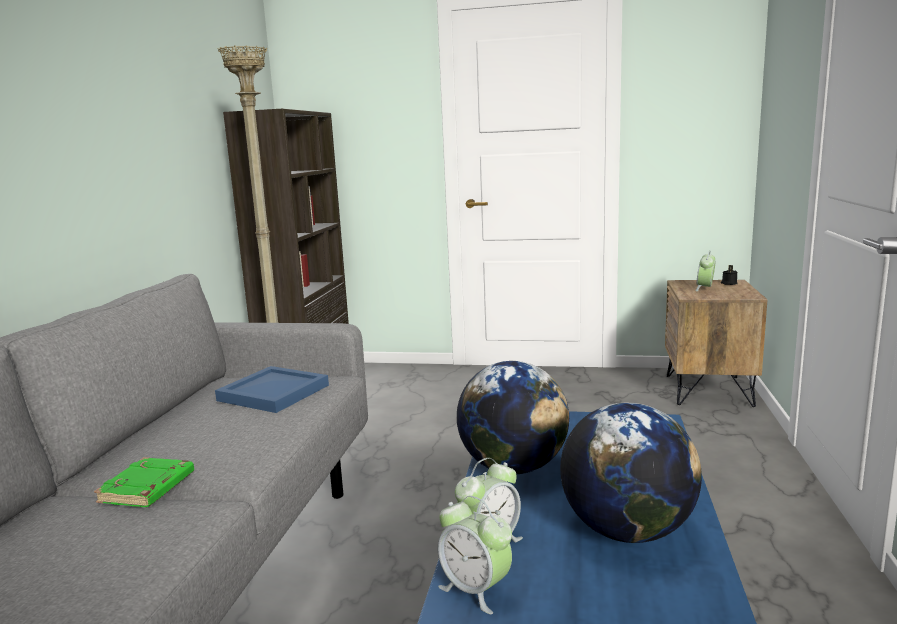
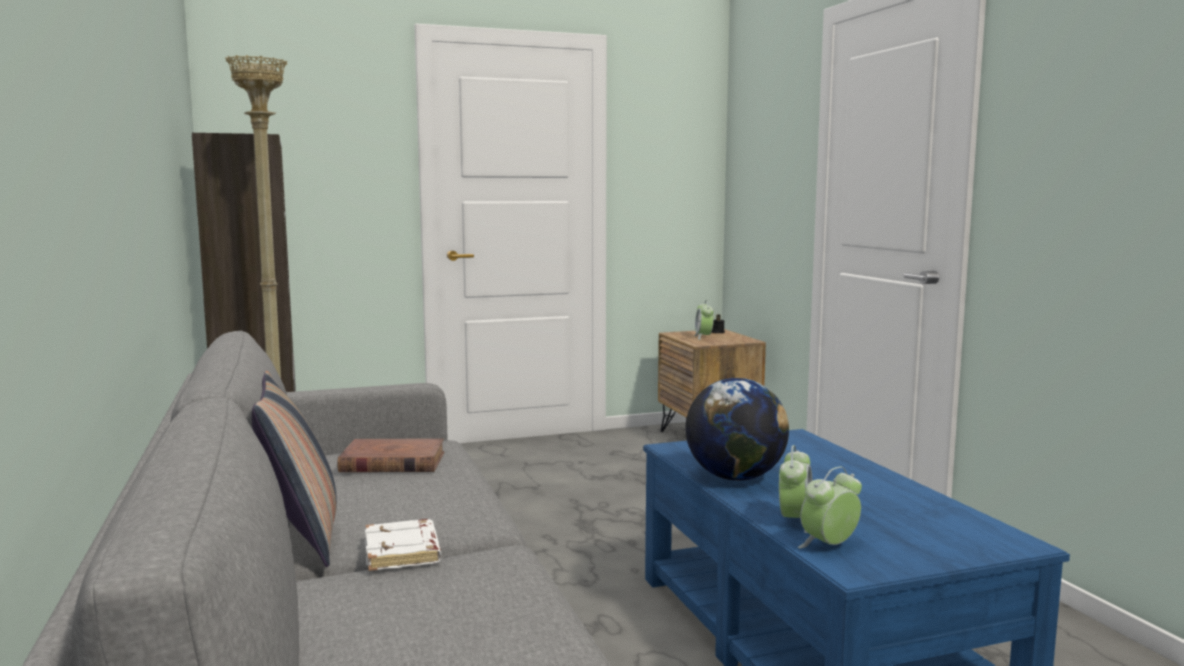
camera: 30 degrees left, 5 degrees down
(120, 455) = (301, 536): none -> pillow
(148, 489) = (404, 552): green book -> white book
(273, 393) = (392, 462): blue tray -> brown book
(475, 590) = (829, 546): alarm clock -> alarm clock turned 135 degrees clockwise
(627, 531) = (874, 498): globe -> none

